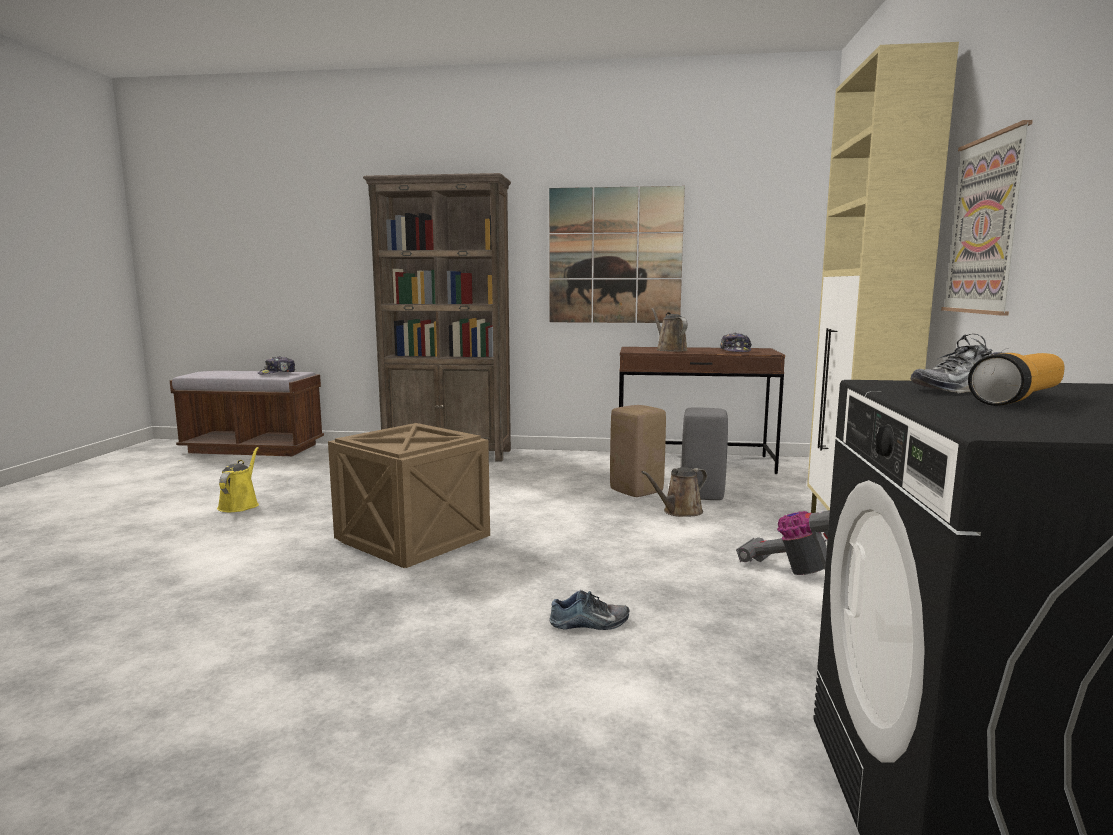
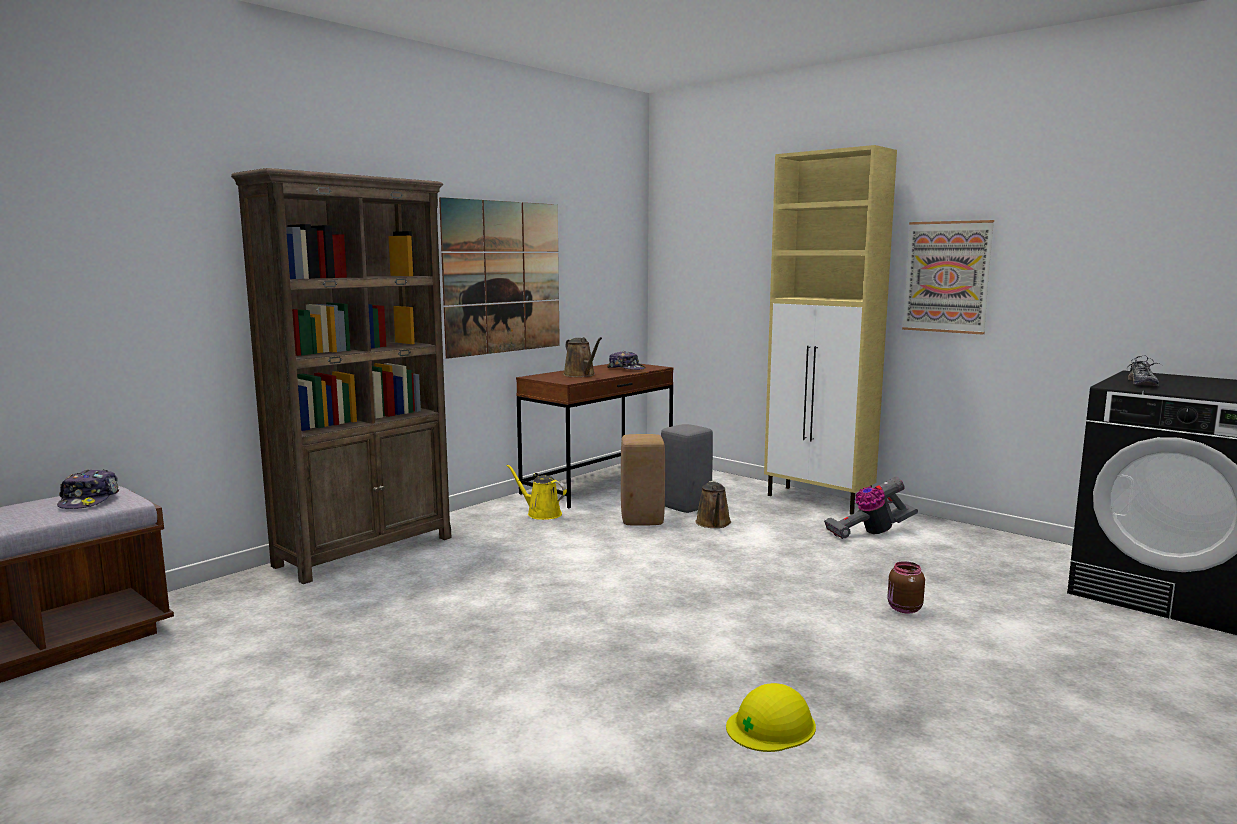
camera: 55 degrees left, 0 degrees up
(240, 505) = (353, 702): yellow watering can -> yellow watering can (541, 514)
(275, 611) = (771, 726): none -> yellow hard hat
(414, 540) = (648, 628): crate -> none
(590, 623) = (903, 609): shoe -> brown jar
(670, 350) = (581, 375): brown watering can -> brown watering can turned 135 degrees counterclockwise
(1017, 399) = (1179, 385): flashlight -> none

